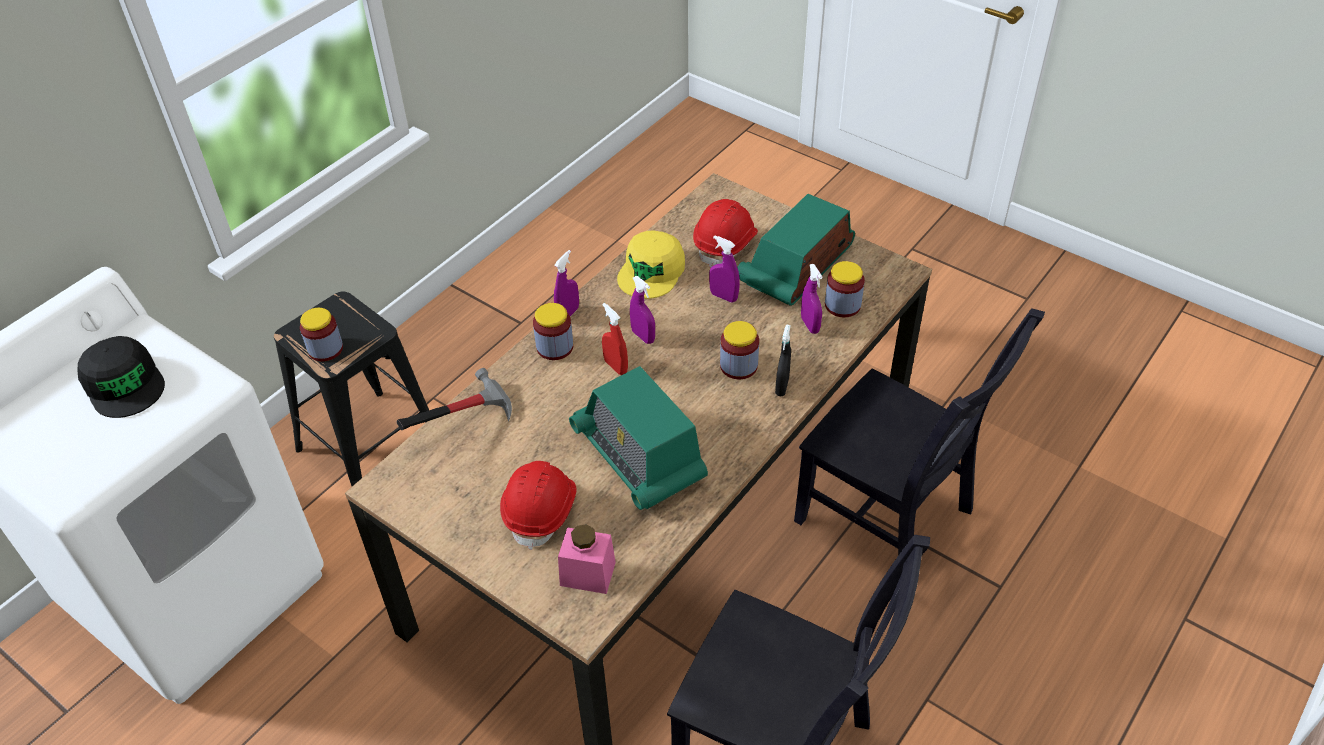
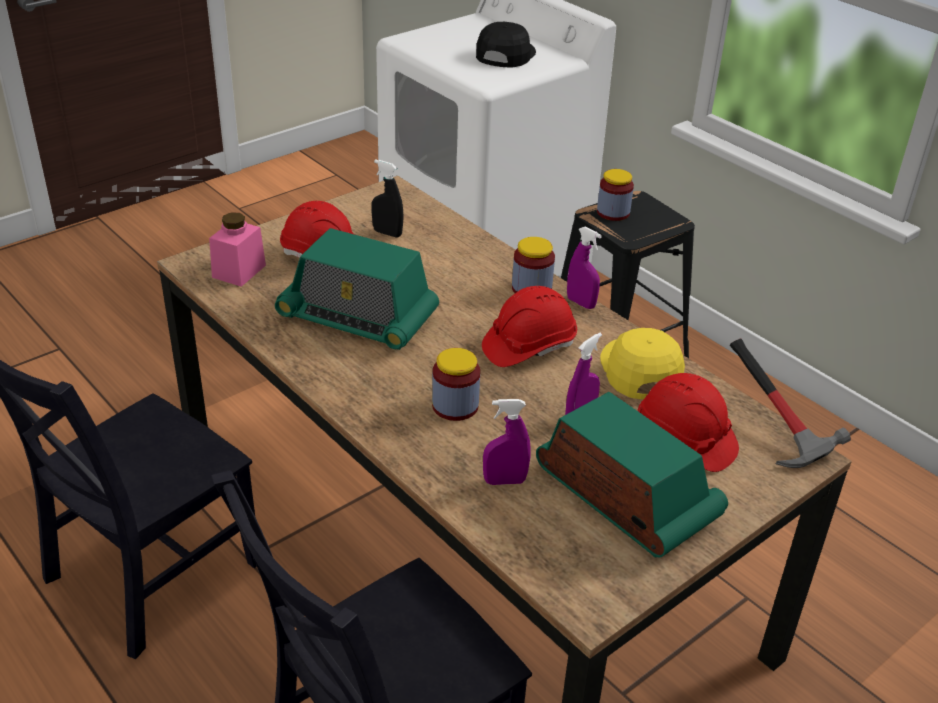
camera: 100 degrees right, 10 degrees down
(124, 383) = (505, 54): black cap -> black cap turned 135 degrees clockwise
(461, 419) = (454, 230): hammer -> hammer (780, 428)
(615, 366) = (488, 321): red spray bottle -> none
(638, 455) = (358, 317): radio -> radio turned 135 degrees counterclockwise
(643, 336) = (528, 346): purple spray bottle -> red hard hat
(652, 271) = (640, 370): yellow cap -> yellow cap turned 45 degrees clockwise
(782, 386) = (407, 432): black spray bottle -> black spray bottle (387, 233)
(842, 305) = (534, 522): jar -> none

